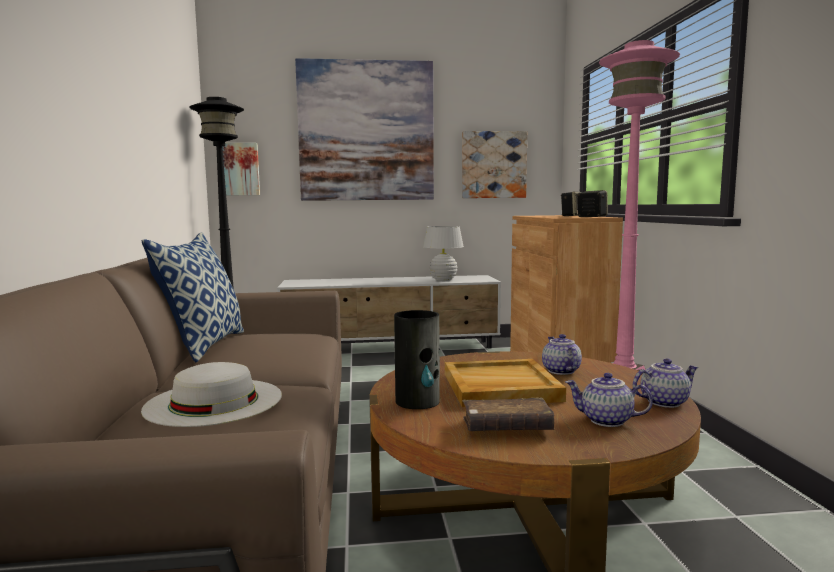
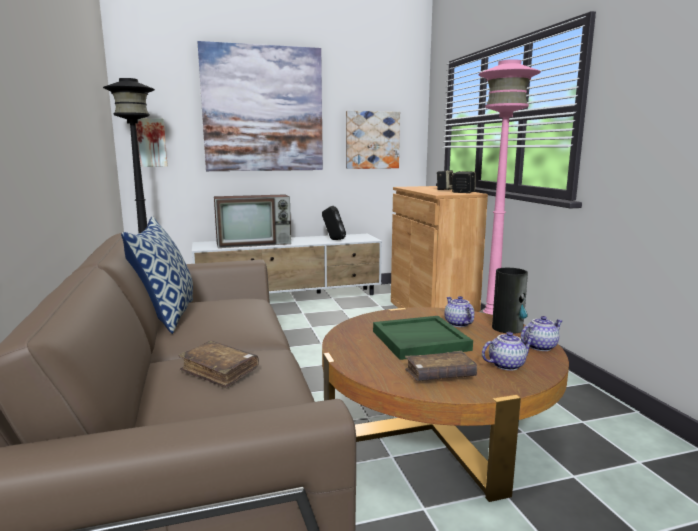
camera: 10 degrees left, 5 degrees up
(214, 401) = (219, 371): white hat -> brown book
(351, 282) = (255, 243): none -> television
(418, 401) = (364, 357): vase -> vase (507, 328)
(443, 280) = (333, 239): white table lamp -> black speaker
(499, 387) = (419, 341): beige tray -> green tray
(606, 421) = (506, 365): teapot -> teapot turned 150 degrees clockwise

